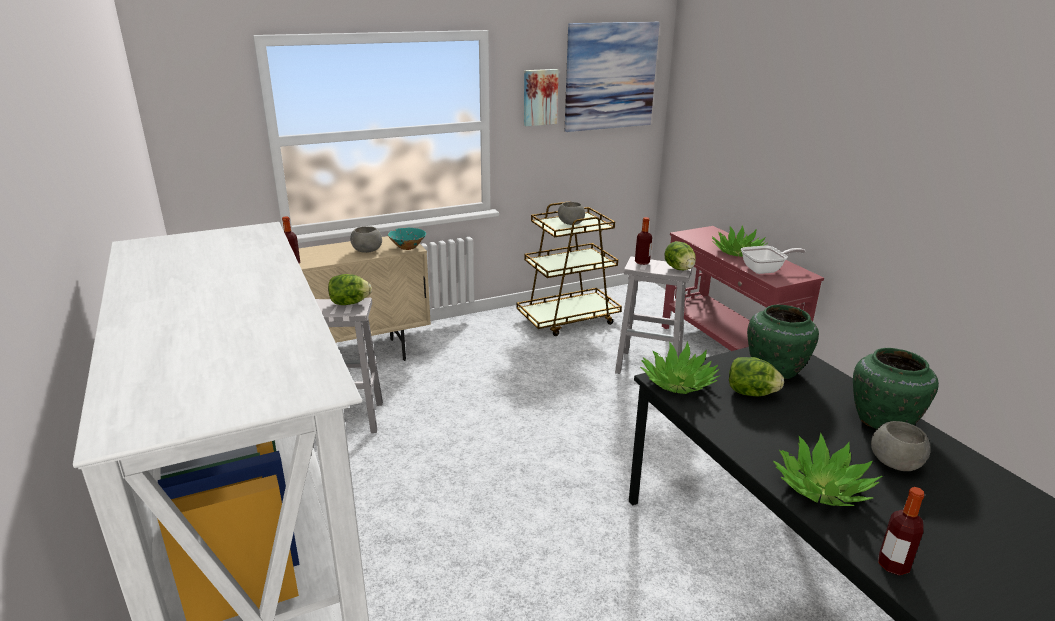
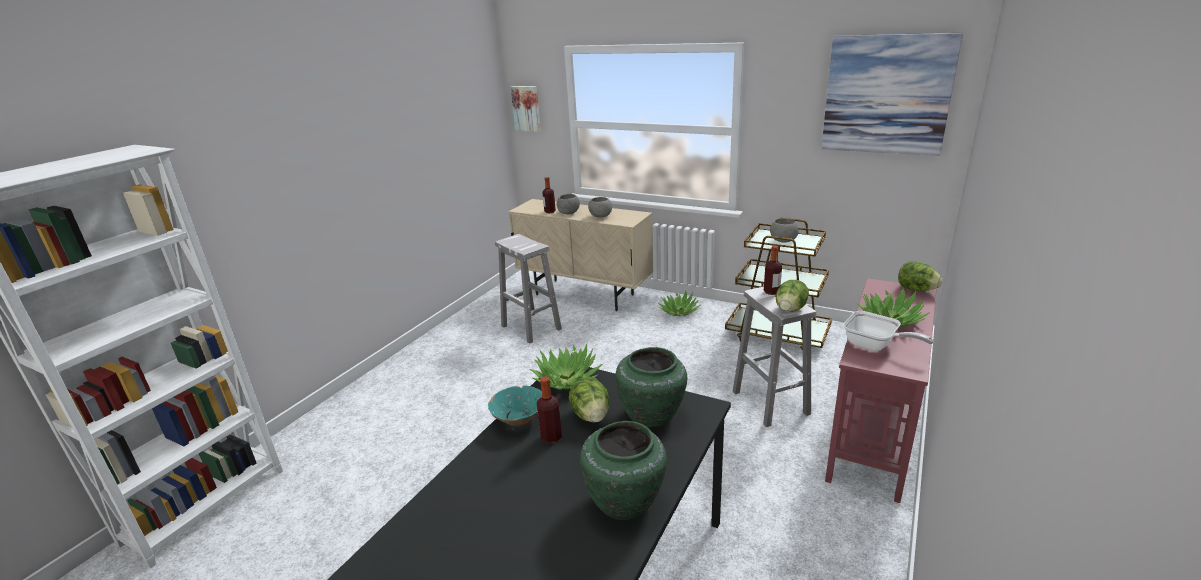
camera: 55 degrees right, 0 degrees up
(349, 303) = (532, 245): lettuce -> lettuce (916, 289)
(407, 247) = (626, 221): turquoise bowl -> turquoise bowl (519, 419)
(539, 97) = (795, 110): picture -> picture (526, 108)
(821, 488) = (468, 492): potted plant -> potted plant (678, 311)
(893, 565) = (383, 558): bottle -> bottle (551, 437)
(895, 463) = (549, 526): grey bowl -> grey bowl (569, 213)

